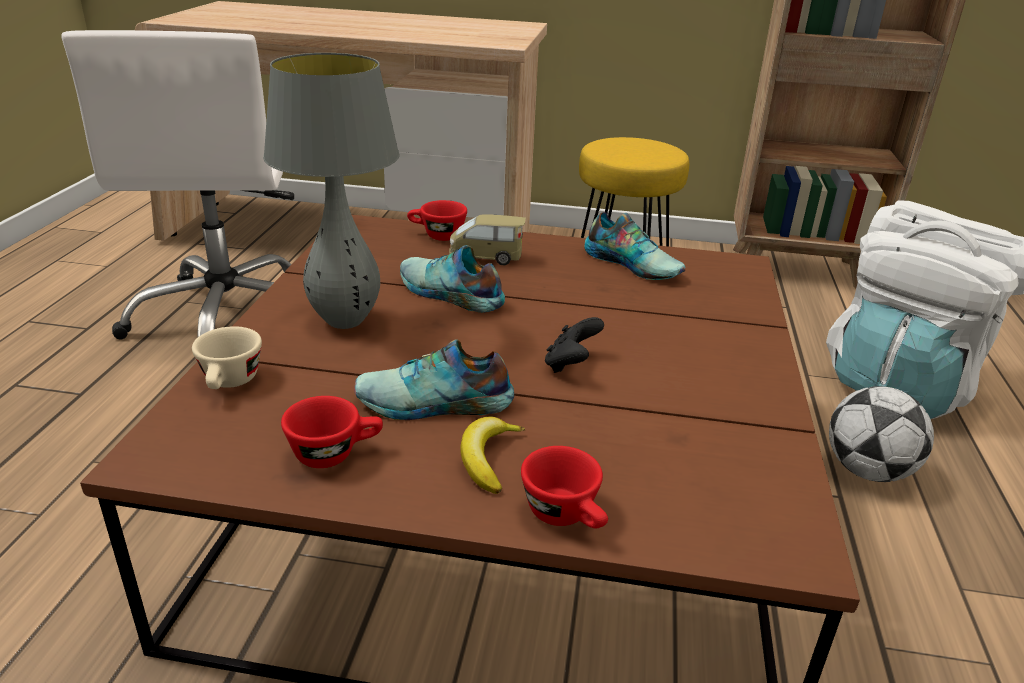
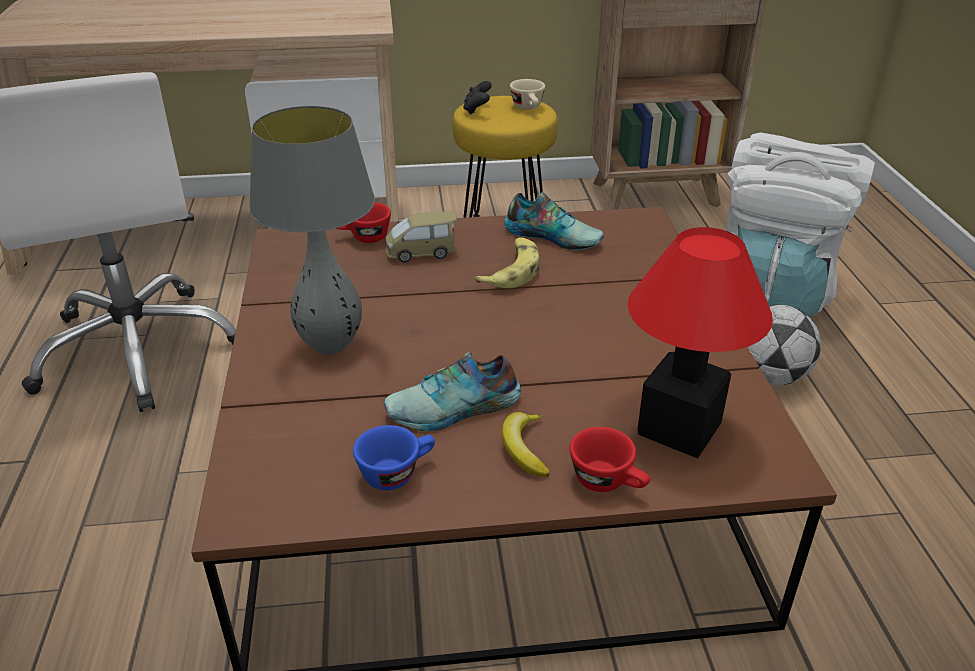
camera: 15 degrees left, 5 degrees up
(230, 383) = (265, 429): beige cup -> beige cup (529, 108)
(335, 452) = (397, 472): red cup -> blue cup
(449, 294) = (408, 298): shoe -> none
(571, 287) = (512, 271): none -> banana
(571, 364) = (548, 347): black game controller -> black game controller (477, 110)
(685, 475) = (680, 426): none -> table lamp

